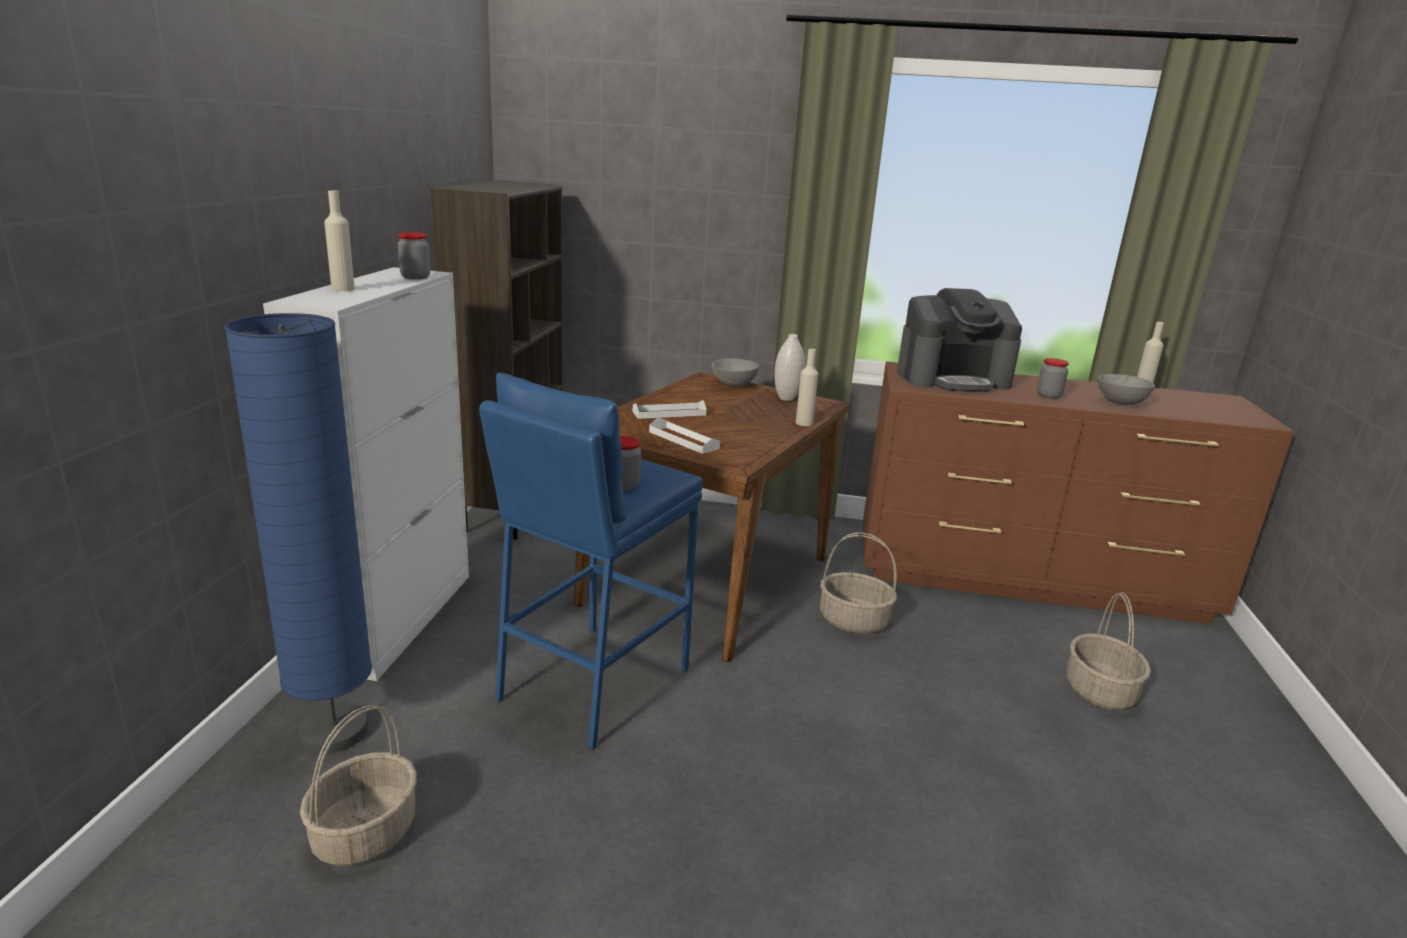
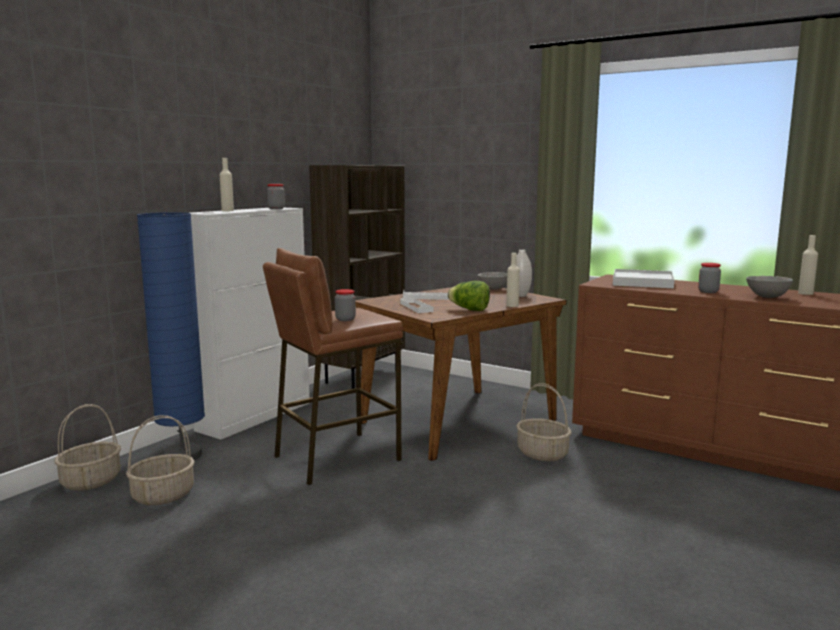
camera: 25 degrees right, 10 degrees down
(592, 683) = (336, 457): blue stool -> brown stool
(761, 438) = (469, 309): none -> lettuce
(953, 379) = (642, 282): coffee machine -> white tray
(1100, 692) = (708, 518): basket -> basket (91, 481)

